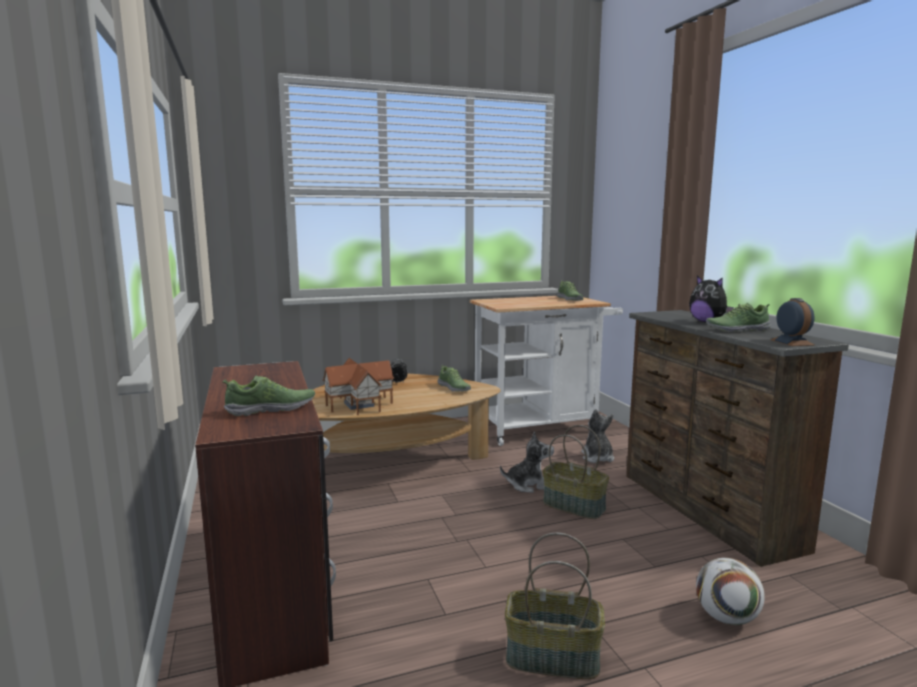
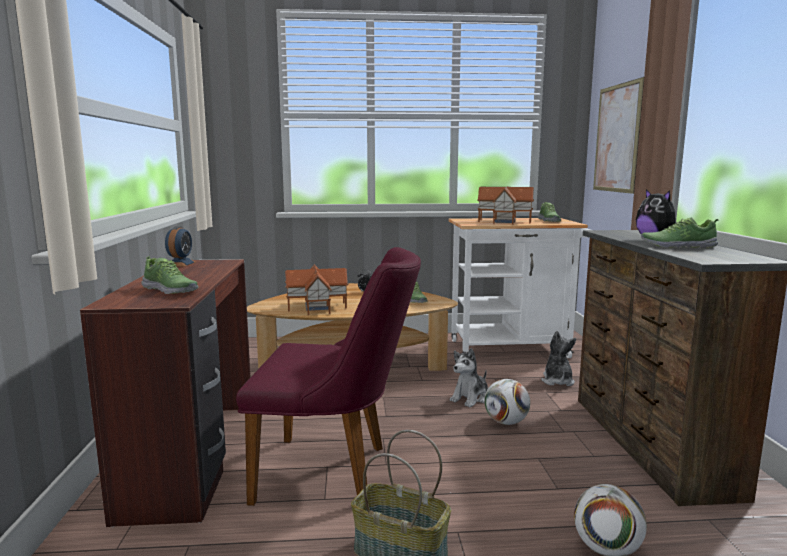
camera: 15 degrees right, 0 degrees up
(271, 409) = (170, 290): shoe -> shoe turned 45 degrees clockwise
(440, 584) = (335, 472): none -> purple chair
(528, 485) = (470, 398): plush toy -> plush toy turned 120 degrees clockwise
(531, 302) = (505, 221): none -> toy house
(574, 506) = (506, 422): basket -> football
(630, 219) = (617, 138): none -> picture
(792, 342) = (723, 258): alarm clock -> alarm clock (180, 264)

